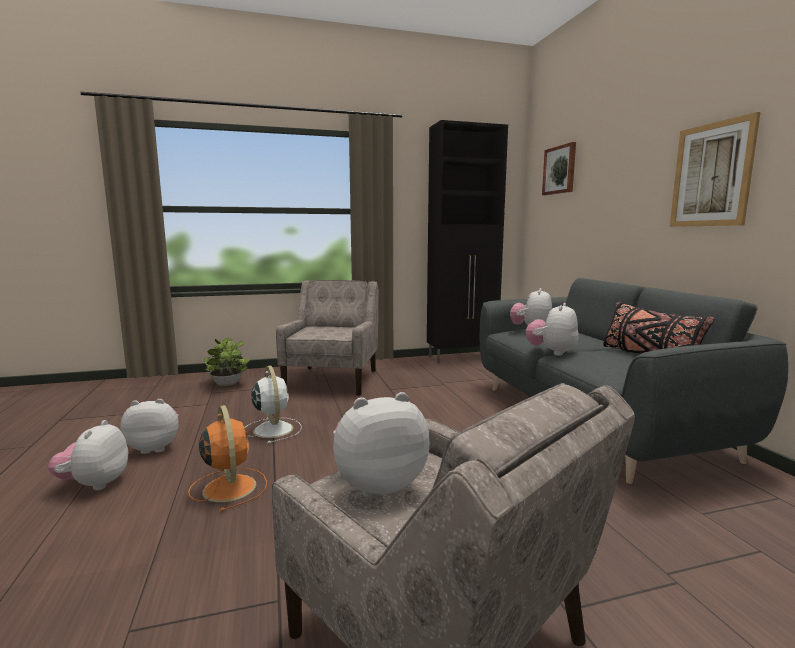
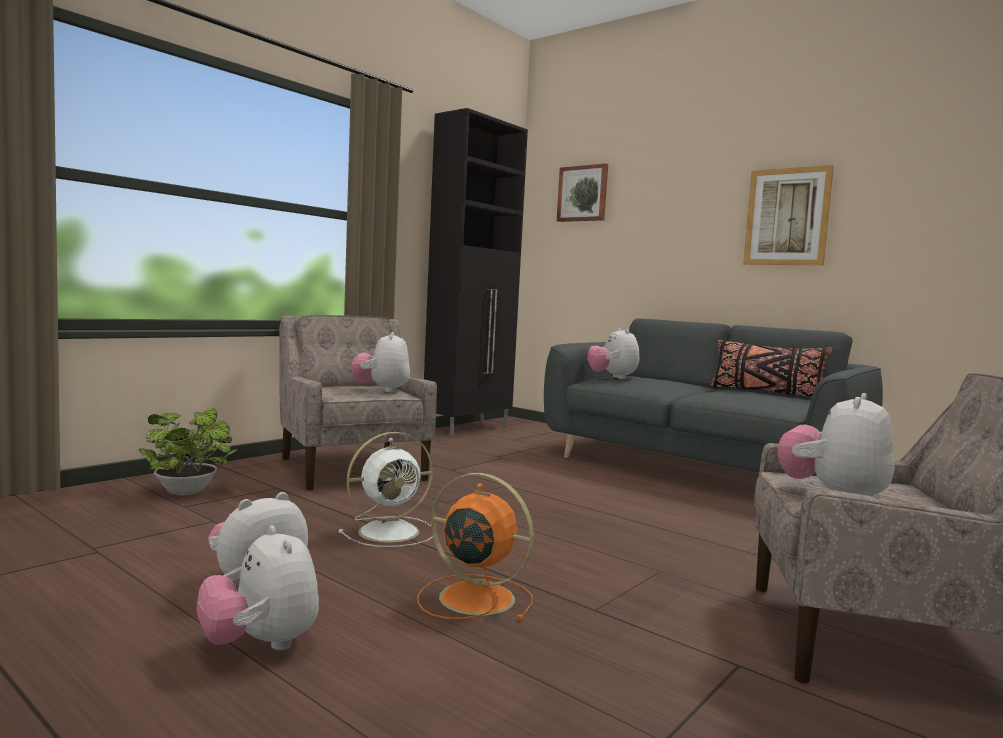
camera: 35 degrees left, 5 degrees down
(273, 429) = (391, 531): white fan -> white fan turned 120 degrees clockwise
(552, 352) = (680, 395): plush toy -> plush toy (381, 390)

